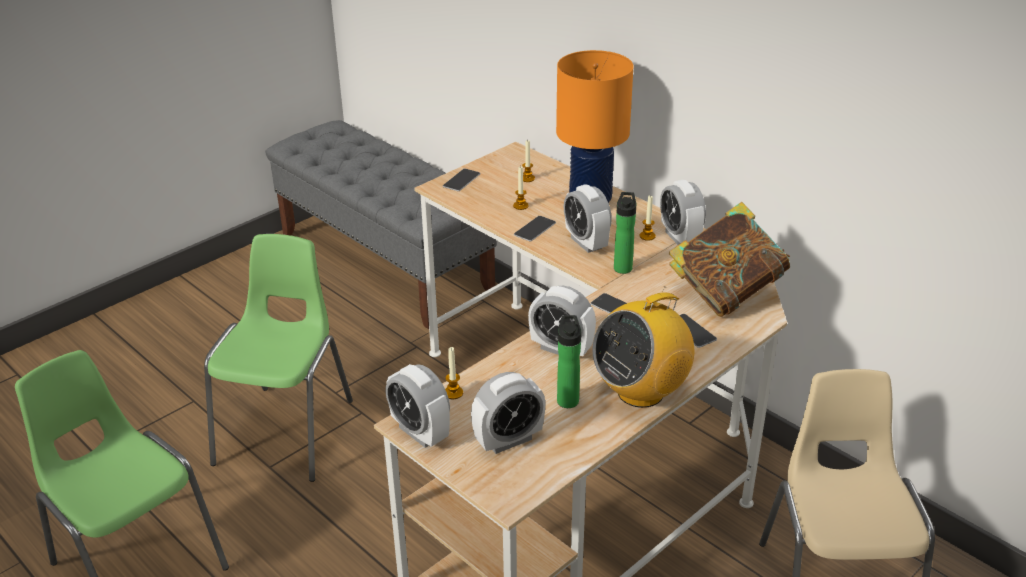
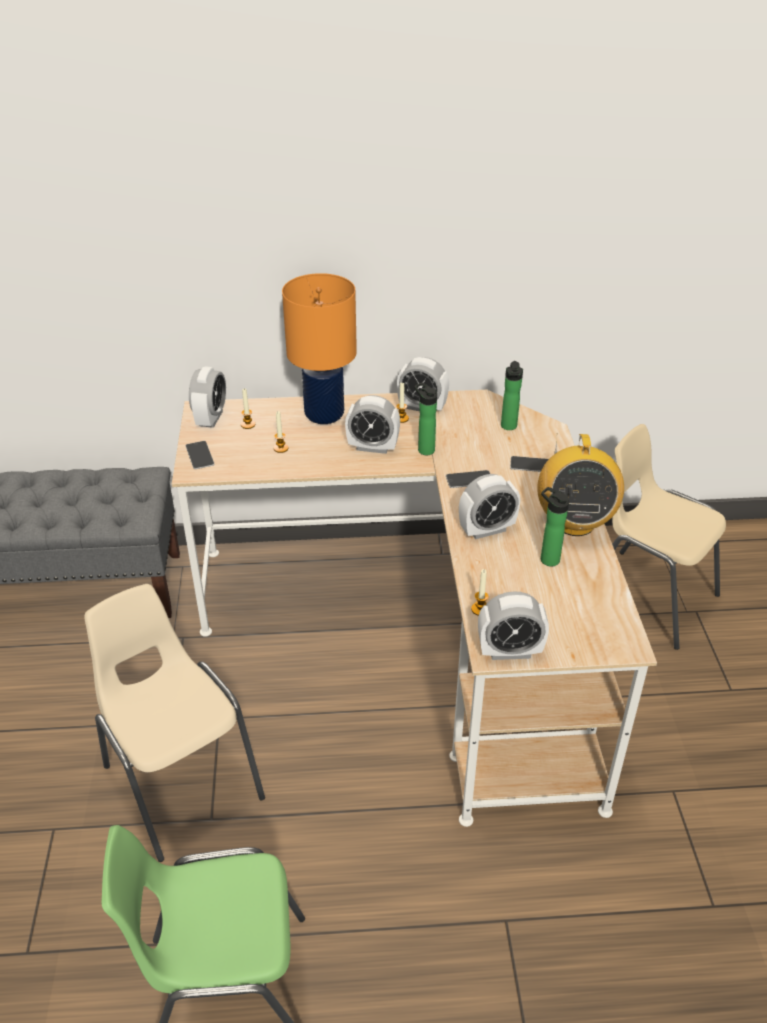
camera: 50 degrees left, 5 degrees up
(287, 431) = (181, 781): green chair -> beige chair
(508, 440) = (564, 611): alarm clock -> alarm clock (211, 418)
(535, 229) = (321, 459): phone -> none
(726, 293) = (508, 427): book -> bottle

